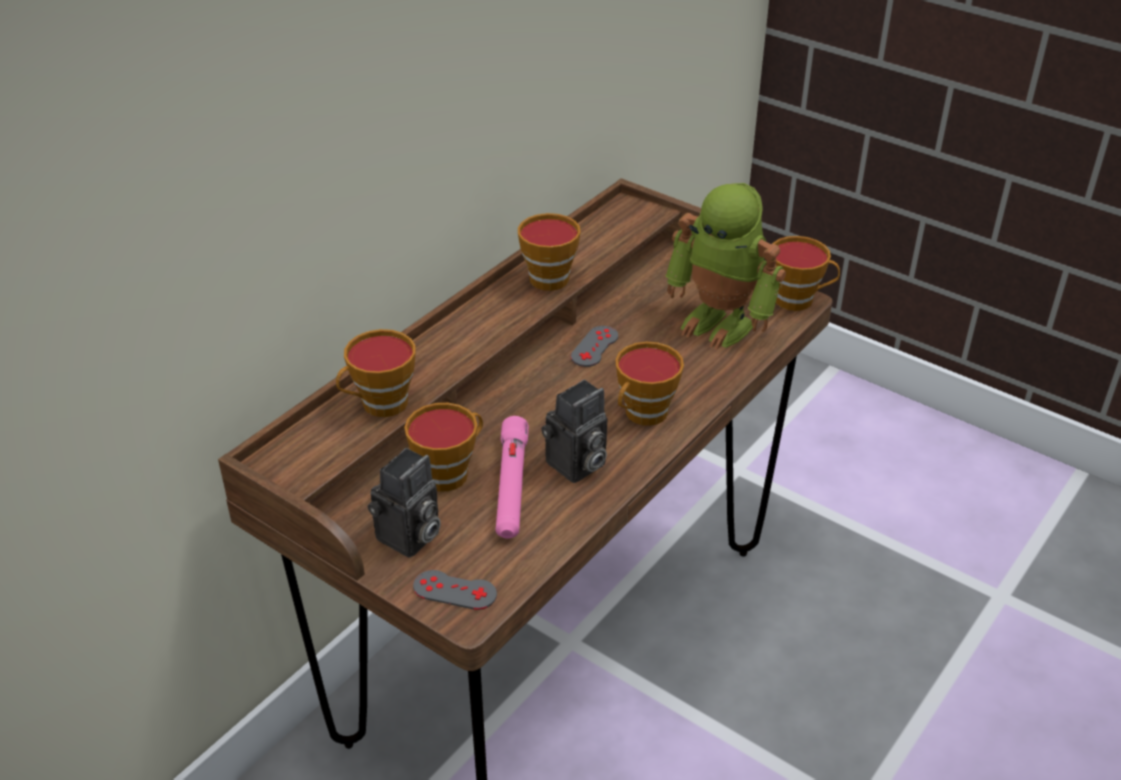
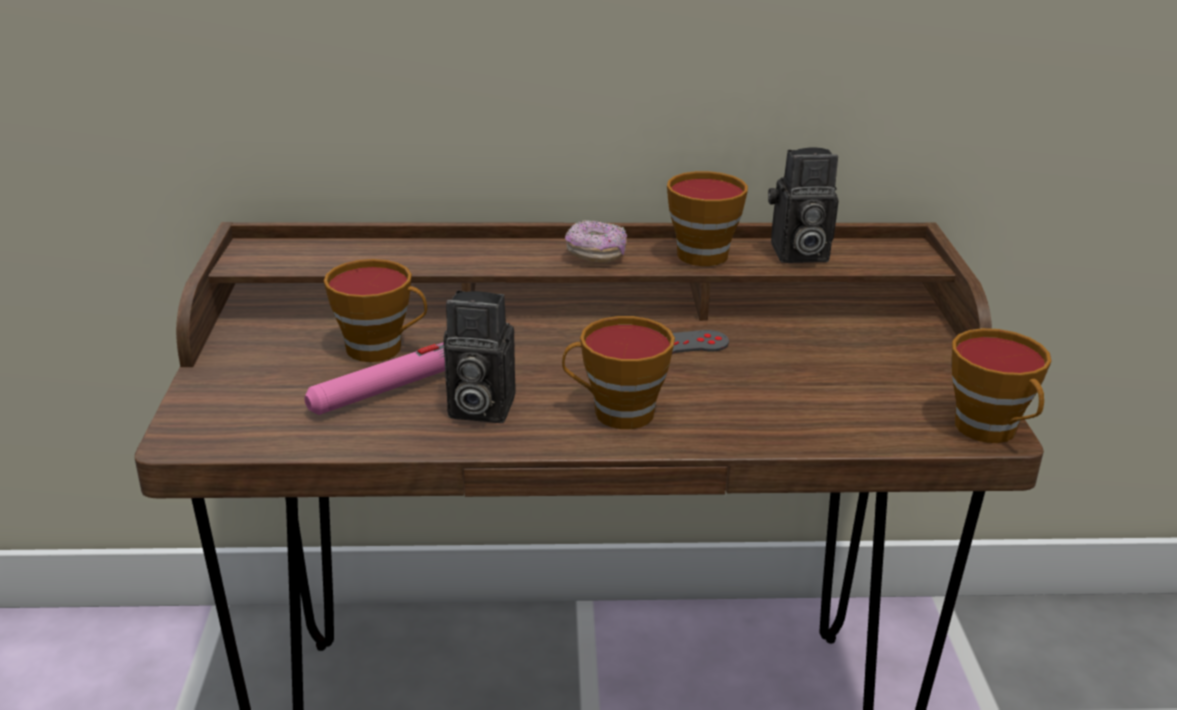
camera: 50 degrees right, 10 degrees down
(380, 405) = (386, 256): cup -> none
(409, 539) = (262, 367): camera -> camera (797, 254)
(455, 590) = (212, 418): grey game controller -> none
(496, 318) = (595, 255): none -> donut
(721, 322) = (854, 397): toy robot -> none

